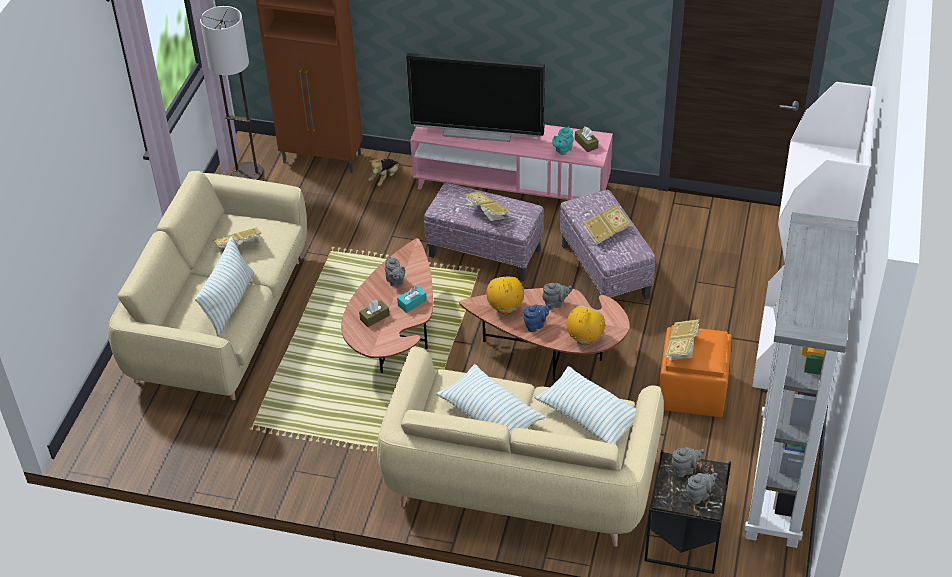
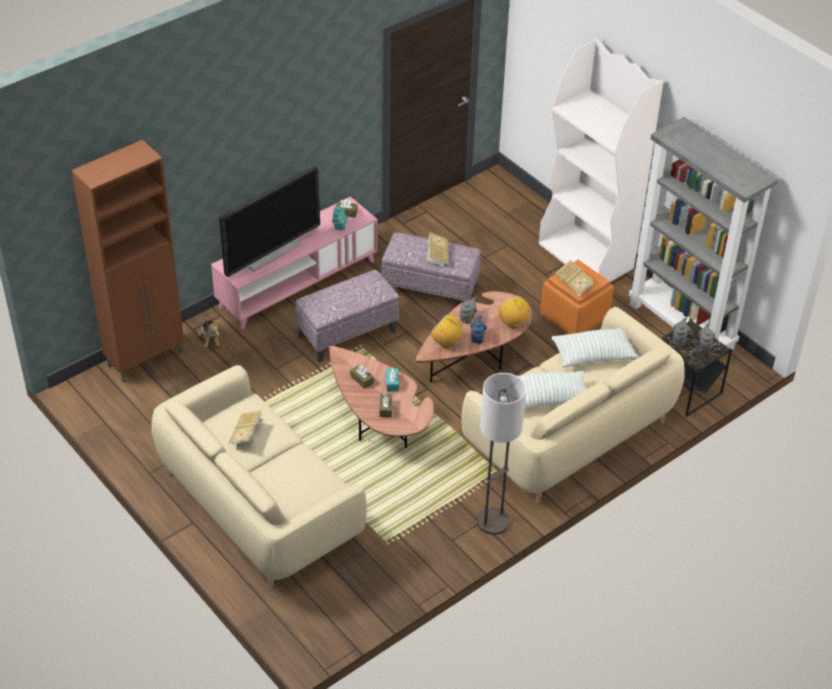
camera: 55 degrees left, 0 degrees up
(229, 303) = (300, 470): pillow -> none
(247, 174) = (110, 408): floor lamp -> floor lamp (493, 522)
(395, 282) = (362, 380): grey teapot -> brown tissue box
(486, 213) = (355, 297): book -> none

